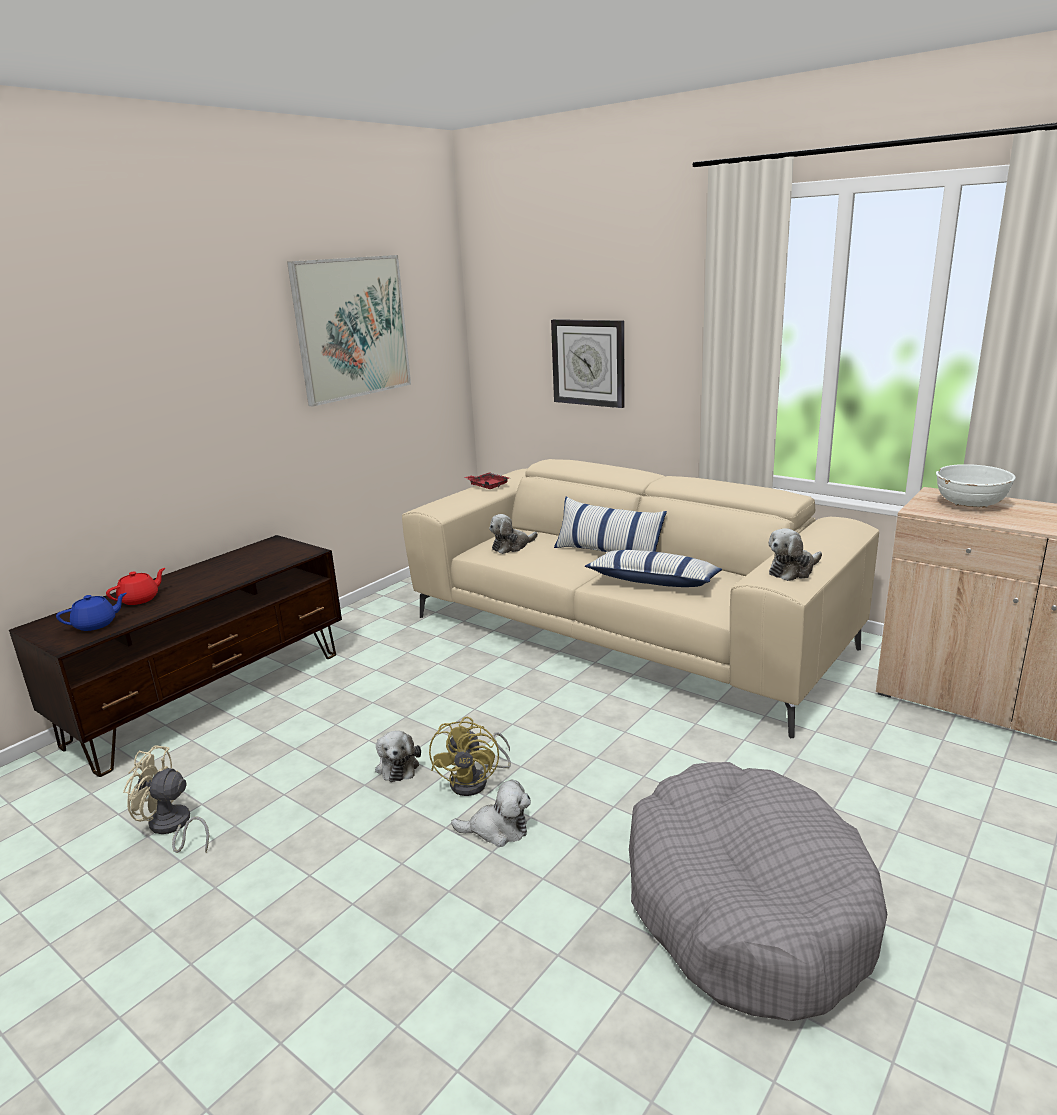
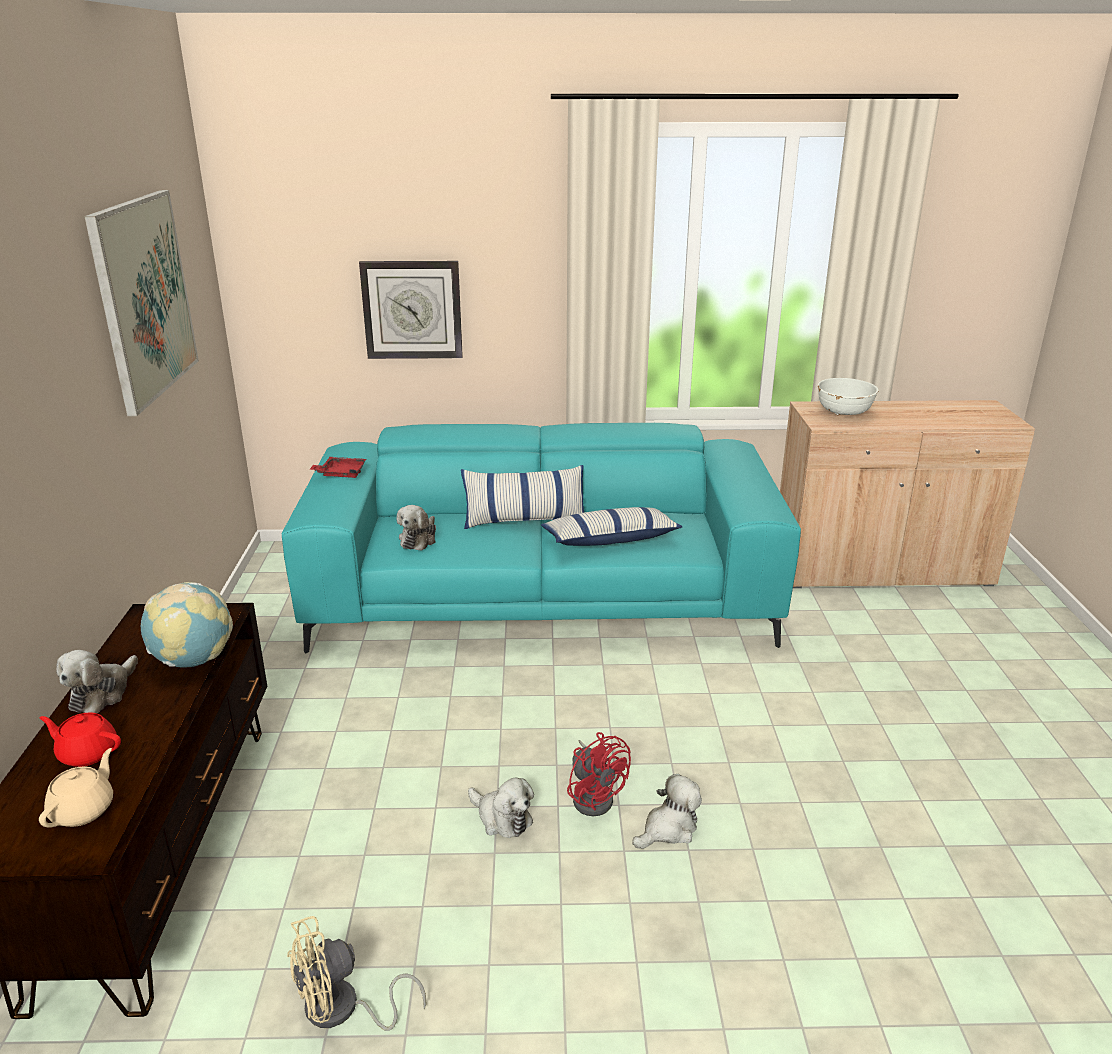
camera: 40 degrees left, 5 degrees up
(96, 624) = (84, 810): blue teapot -> beige teapot
(140, 599) = (87, 753): red teapot -> red teapot turned 75 degrees counterclockwise
(253, 571) = (193, 660): none -> globe
(476, 781) = (595, 796): yellow fan -> red fan
(624, 632) = (542, 599): beige sofa -> turquoise sofa
(745, 905) = (897, 791): grey dog bed -> none
(793, 571) = (761, 500): plush toy -> plush toy (102, 693)

